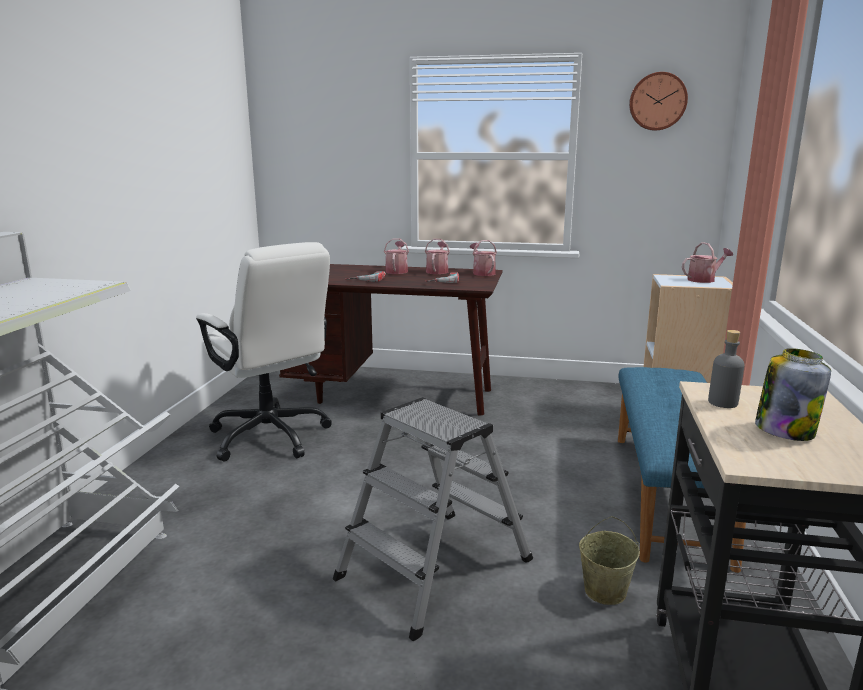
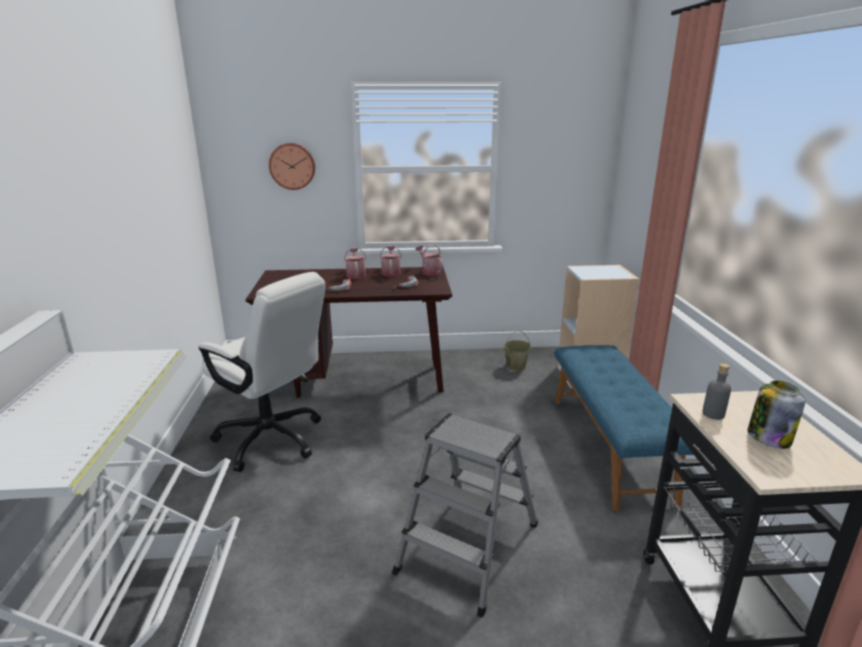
camera: 15 degrees left, 5 degrees up
(605, 590) = (600, 541): beige bucket -> beige bucket (515, 366)
(657, 101) = (561, 123): wall clock -> wall clock (292, 166)
(704, 279) = (607, 270): watering can -> none

